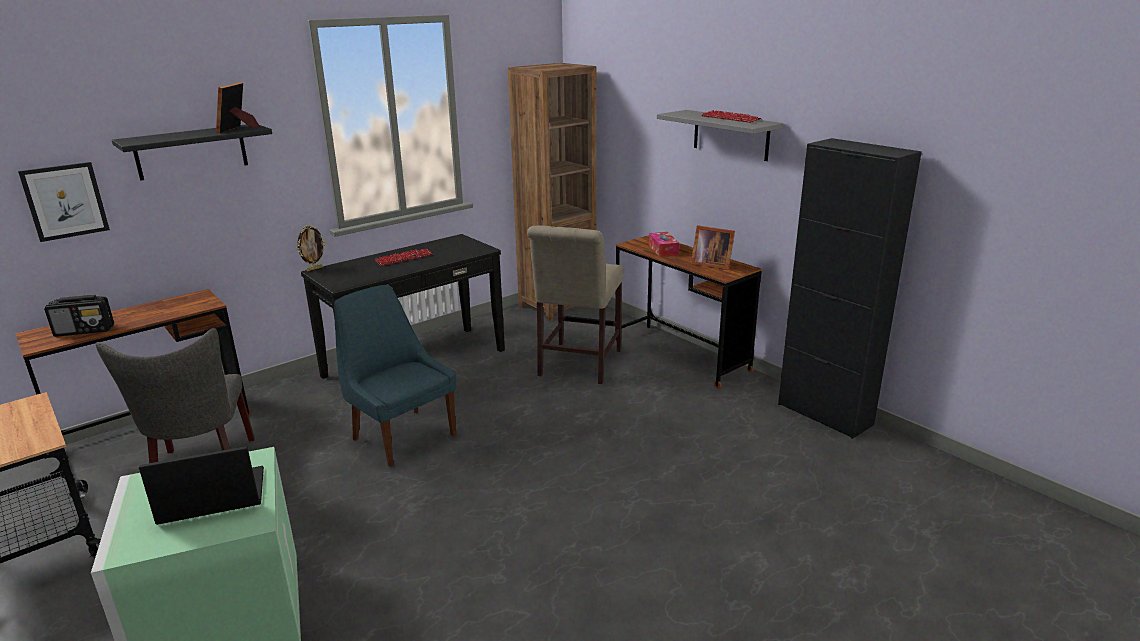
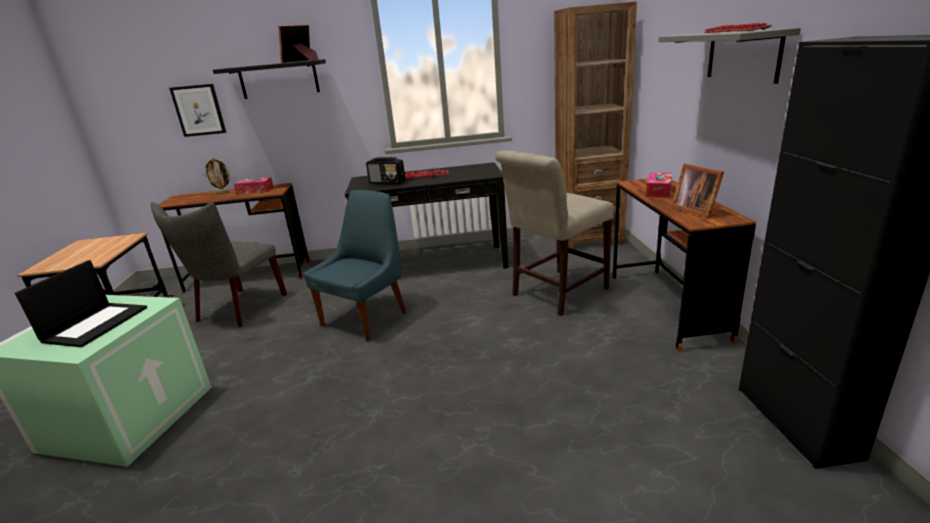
camera: 35 degrees right, 0 degrees up
(85, 331) = (198, 198): radio -> radio (387, 182)
(169, 307) = (255, 191): none -> tissue box
(211, 497) = (96, 324): laptop -> laptop turned 90 degrees clockwise
(314, 269) = (361, 176): picture frame -> picture frame (223, 193)
(402, 436) = (367, 318): blue chair -> blue chair turned 45 degrees clockwise

